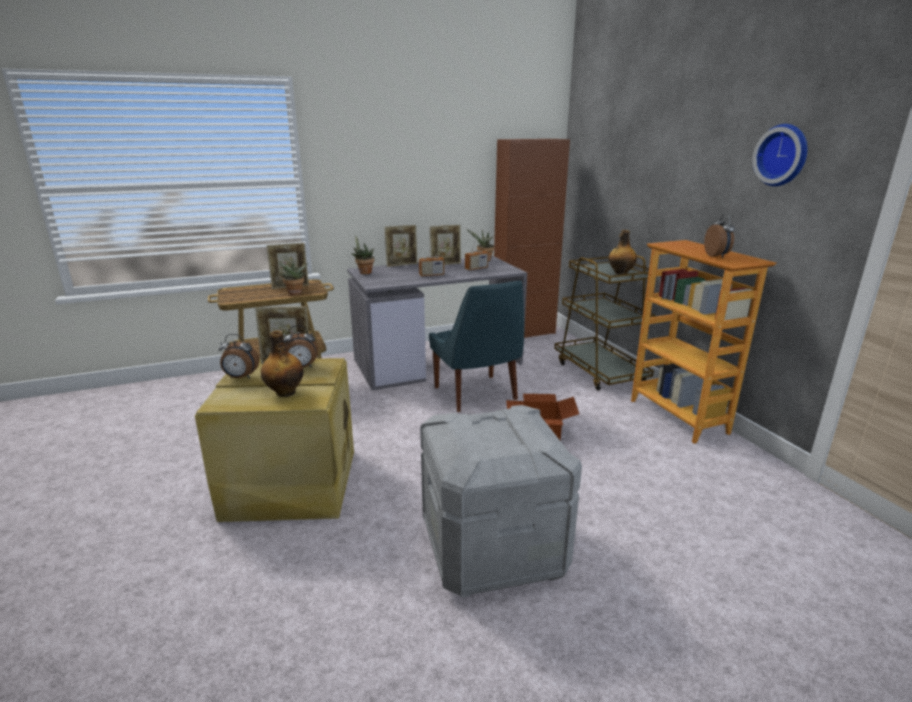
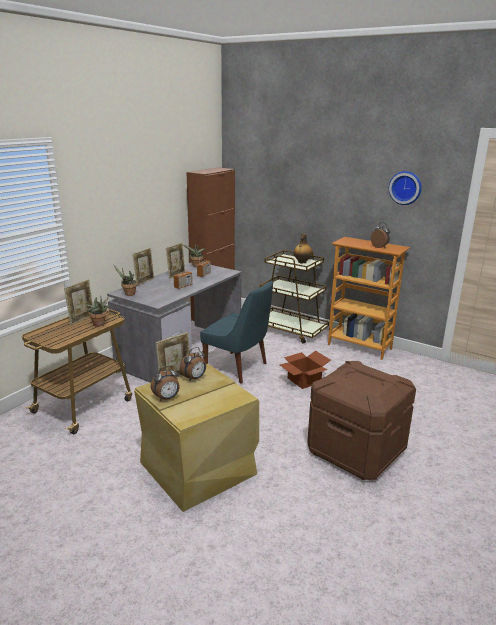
camera: 35 degrees left, 0 degrees up
(285, 392) = (214, 397): bottle -> none
(494, 548) = (356, 451): grey storage box -> brown storage box

